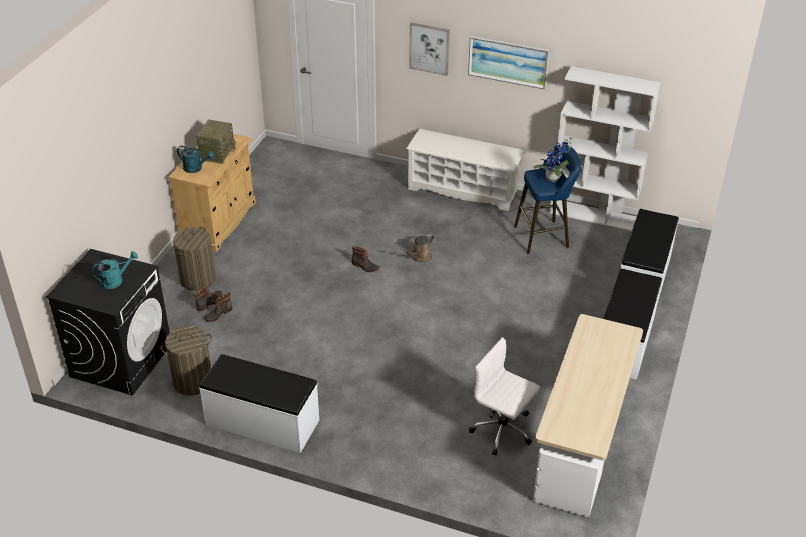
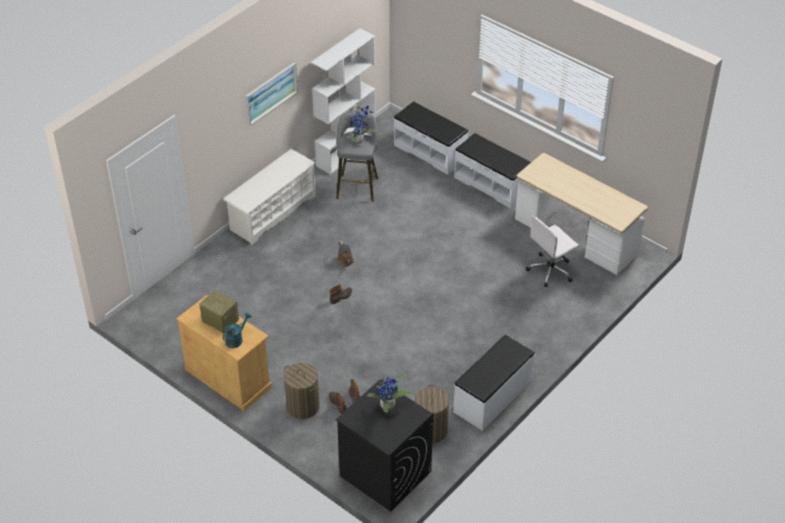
camera: 70 degrees left, 5 degrees up
(116, 280) = (388, 407): turquoise watering can -> potted plant
(429, 48) = (220, 129): picture -> none
(544, 236) = (357, 186): blue stool -> grey stool

